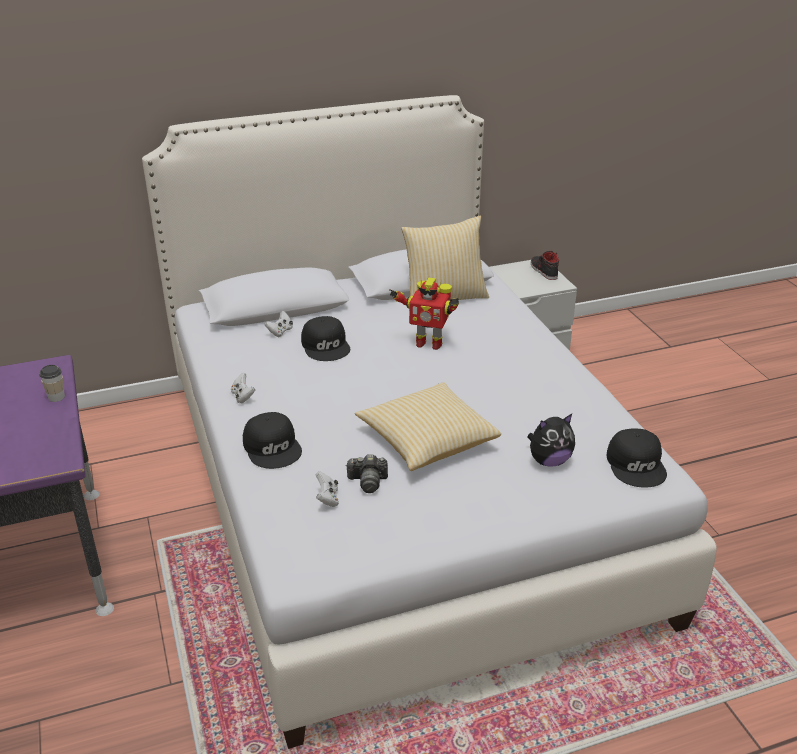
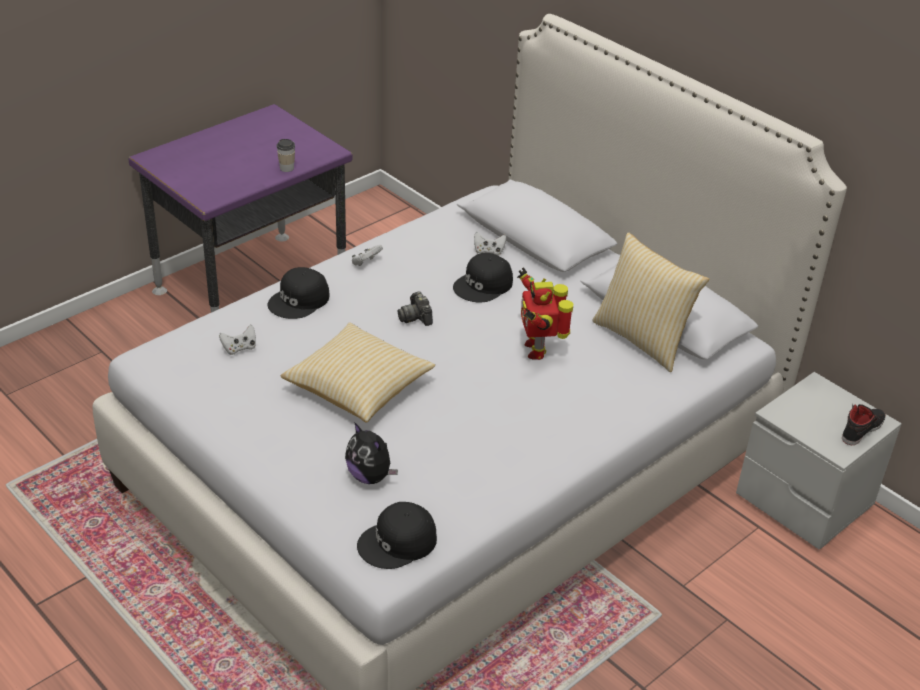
camera: 65 degrees right, 5 degrees up
(368, 482) = (273, 364): camera -> camera (416, 317)

